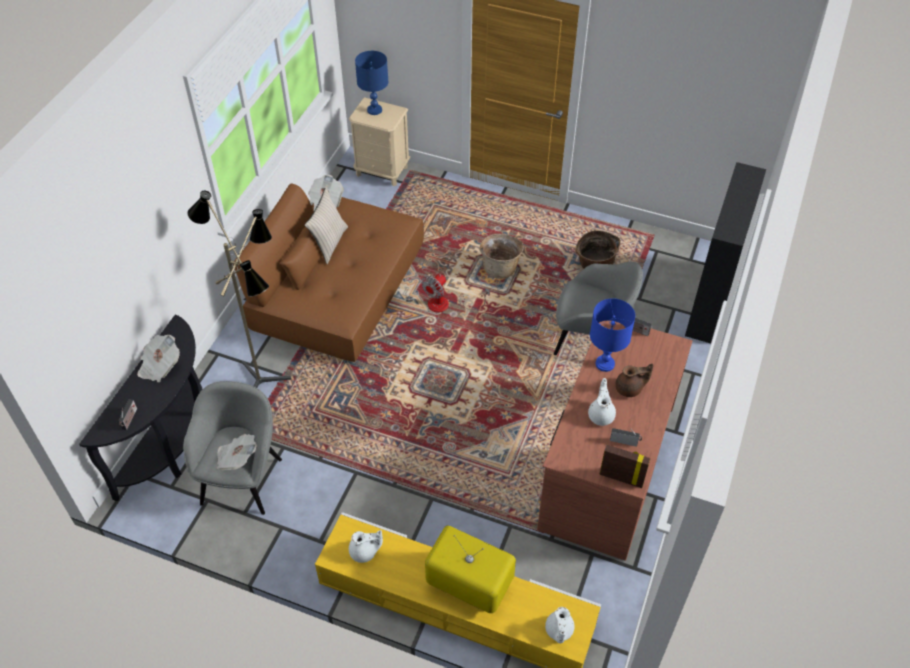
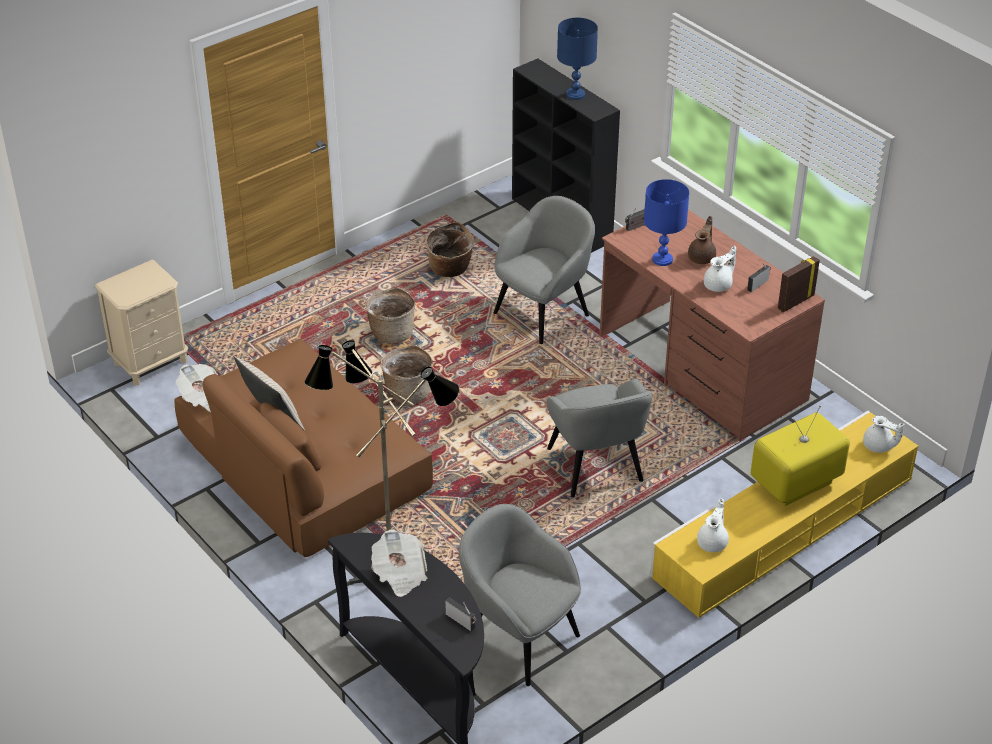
camera: 60 degrees left, 10 degrees down
(237, 458) = (543, 584): newspaper -> none
(374, 110) = (128, 283): blue table lamp -> blue table lamp (575, 94)
(443, 447) = (595, 467): none -> grey armchair
(446, 305) = (408, 391): fan -> basket
(601, 415) = (719, 285): white teapot -> white teapot turned 105 degrees clockwise

